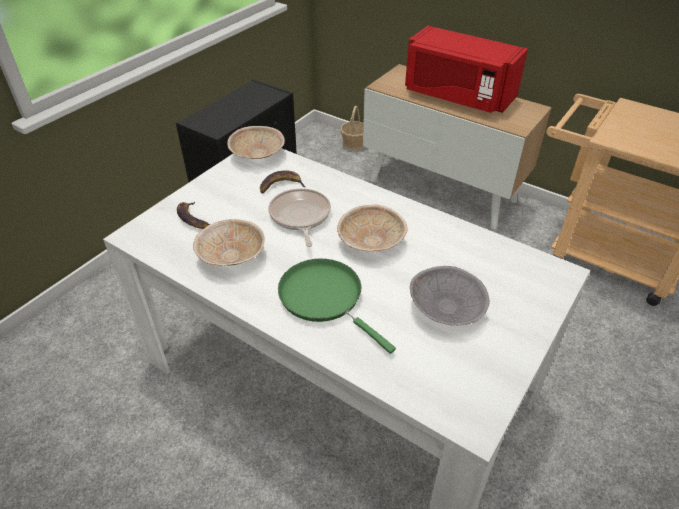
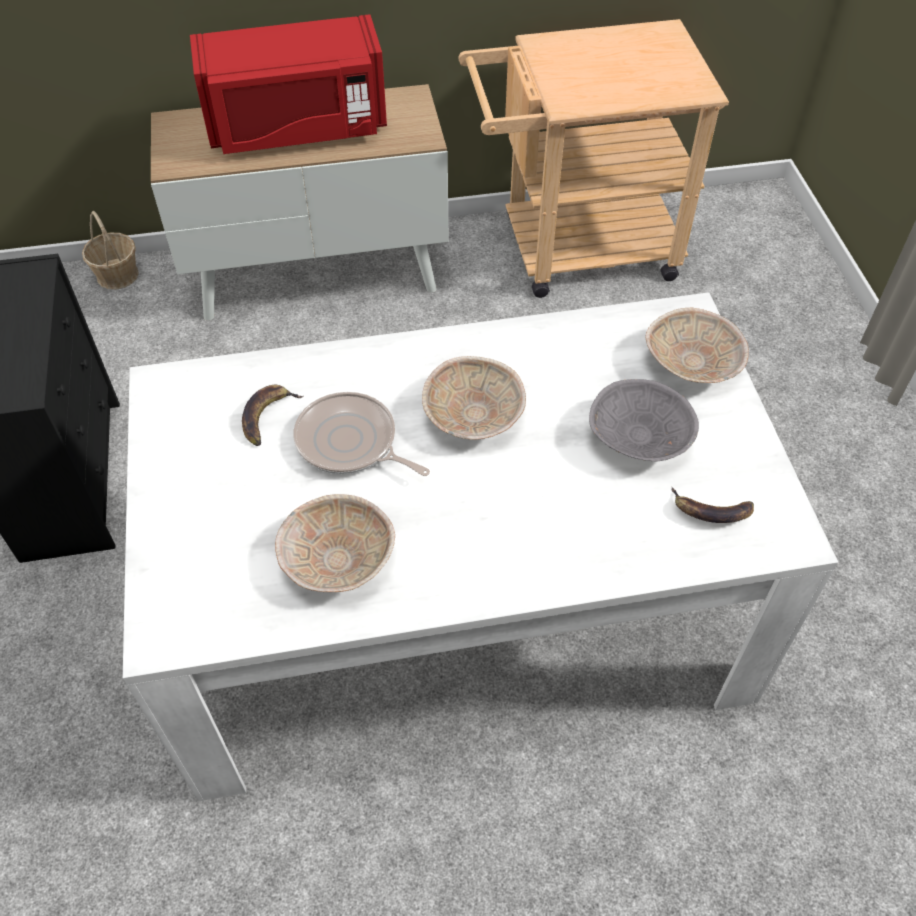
camera: 45 degrees left, 10 degrees up
(192, 218) = (212, 550): banana -> banana (710, 511)
(257, 155) = (171, 393): beige bowl -> beige bowl (693, 364)
(325, 298) = (511, 523): green frying pan -> none

